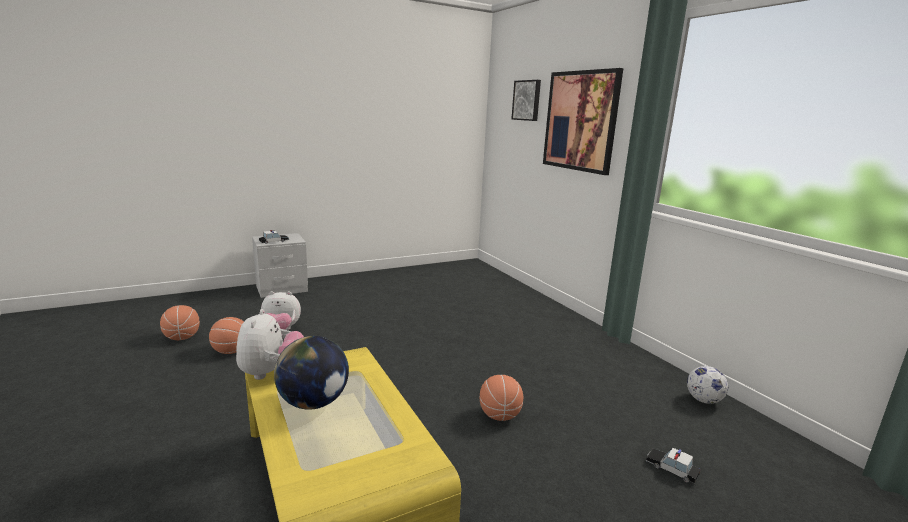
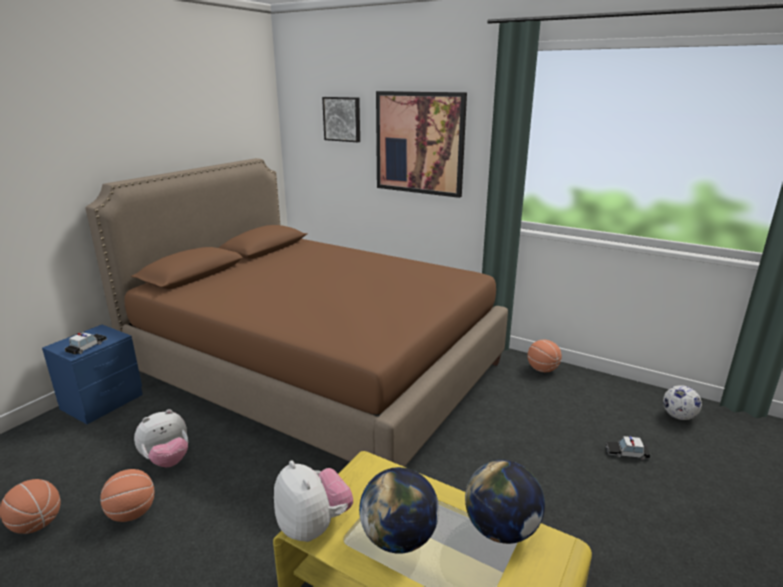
camera: 30 degrees left, 5 degrees up
(282, 289) = (102, 402): grey nightstand -> blue nightstand
(396, 431) = (501, 529): none -> globe
(438, 311) = (318, 370): none -> brown bed
(499, 415) = (479, 463): basketball -> basketball (542, 369)
(703, 400) = (594, 383): football -> football (678, 416)

